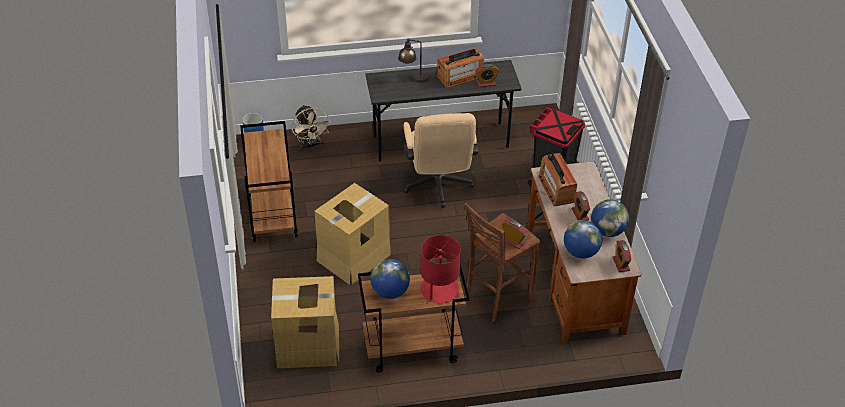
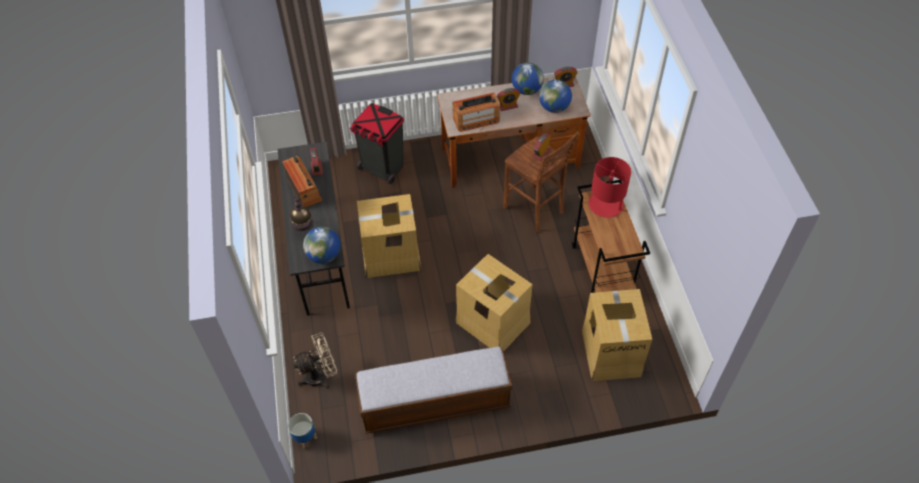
camera: 90 degrees left, 10 degrees up
(272, 215) = (434, 403): brown cart -> bench
(390, 292) = (614, 240): globe -> globe (324, 255)
(438, 187) = (391, 255): beige office chair -> cardboard box

